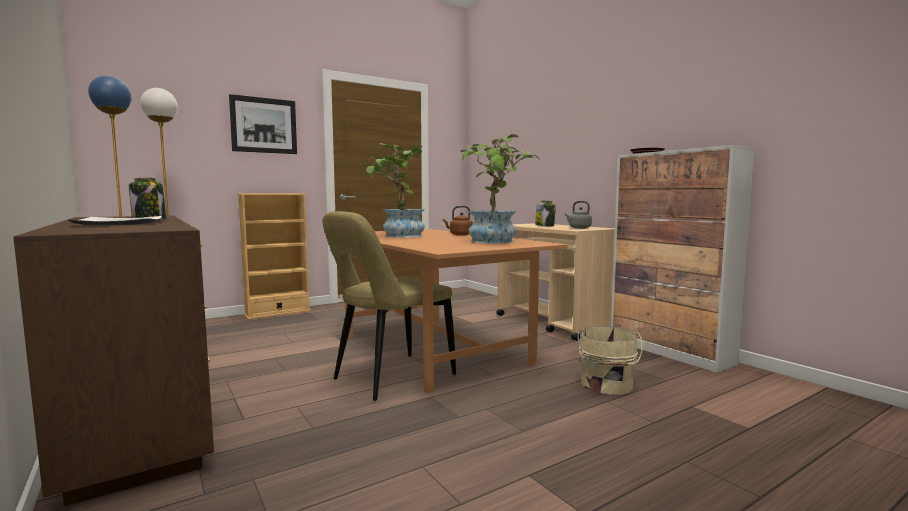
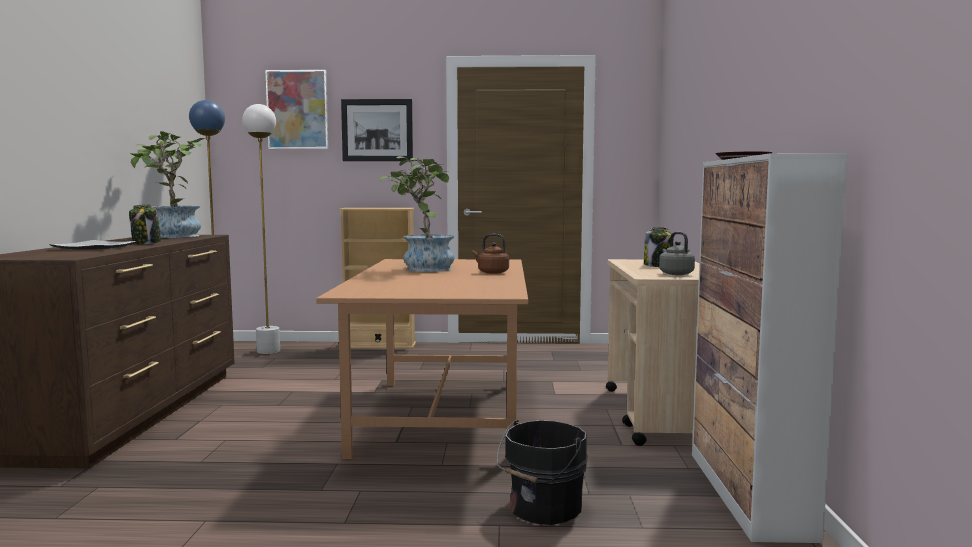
camera: 35 degrees right, 0 degrees up
(182, 99) = (297, 110): none -> picture
(389, 378) = (340, 435): beige chair -> none
(496, 241) = (467, 287): potted plant -> potted plant (172, 236)
(606, 385) = (542, 508): beige bucket -> black bucket

